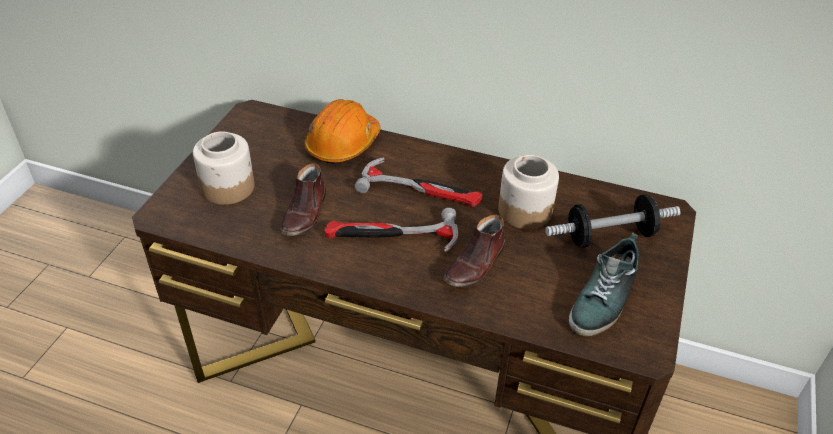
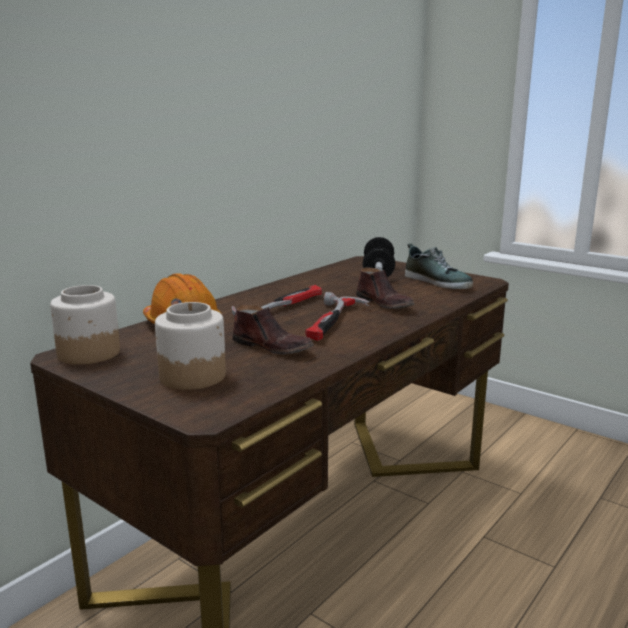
camera: 70 degrees left, 25 degrees down
(524, 211) = (335, 286): jar -> jar (88, 353)

